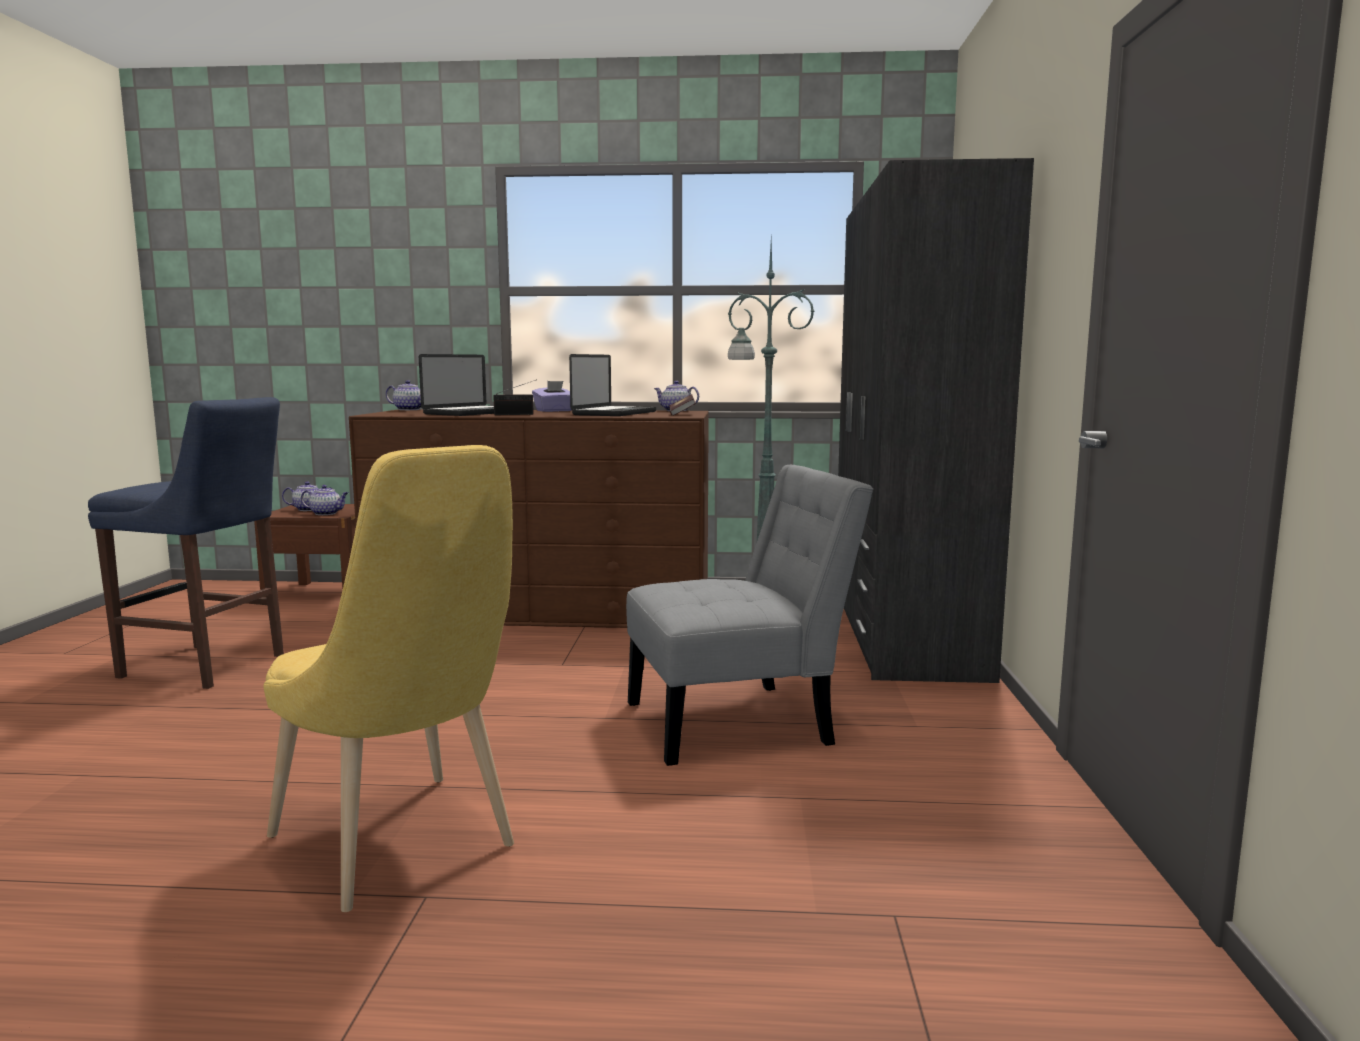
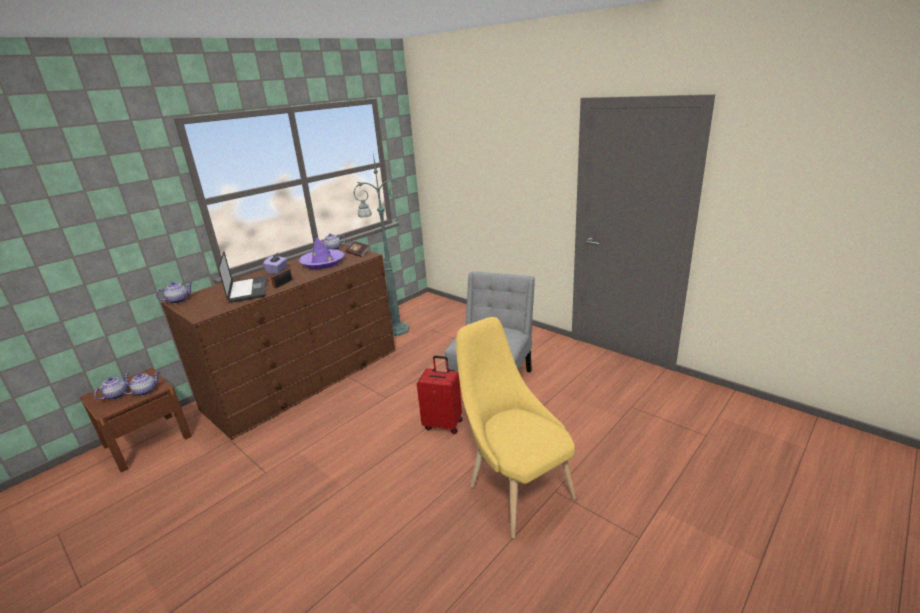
camera: 50 degrees left, 15 degrees up
(208, 667) = (222, 514): blue stool -> none
(401, 847) = (515, 488): yellow chair -> yellow chair turned 120 degrees counterclockwise
(538, 724) = (443, 424): none -> red suitcase
(614, 413) = (322, 263): laptop -> purple hat
(903, 632) = (458, 315): grey wardrobe -> none

